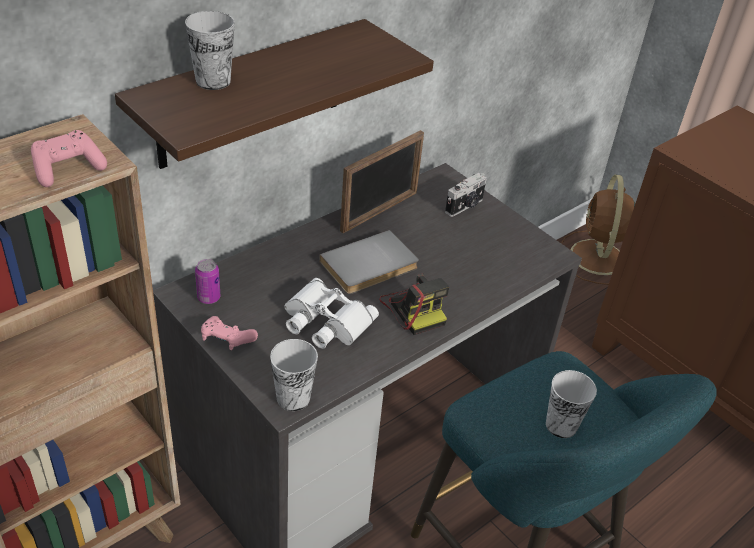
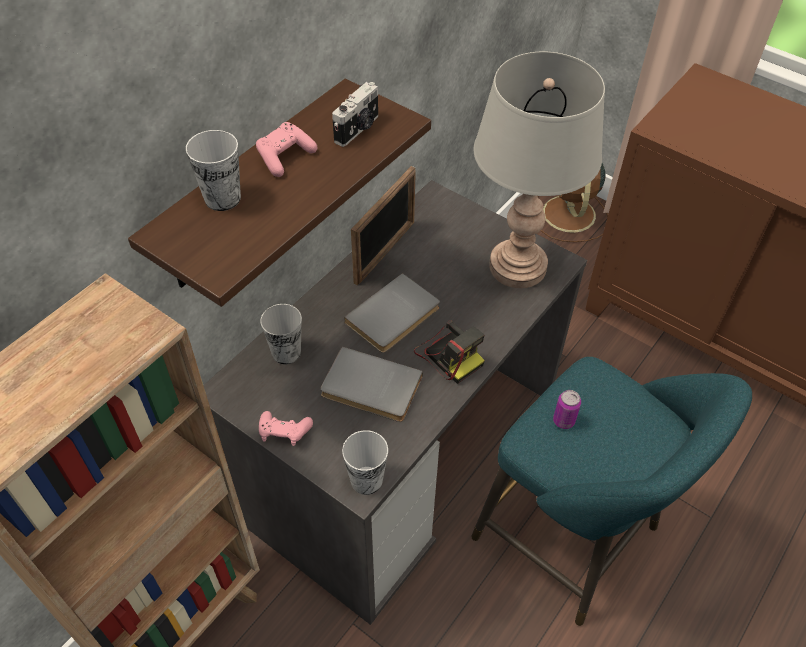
camera: 10 degrees left, 10 degrees up
(68, 169) = (118, 350): pink game controller -> pink game controller (285, 157)
(208, 298) = (251, 389): can -> can (563, 421)
(325, 321) = (370, 389): white binoculars -> grey book
(465, 206) = (464, 227): camera -> camera (358, 129)
(508, 250) = (517, 267): none -> grey table lamp
(561, 425) = (609, 438): cup -> cup (286, 352)

